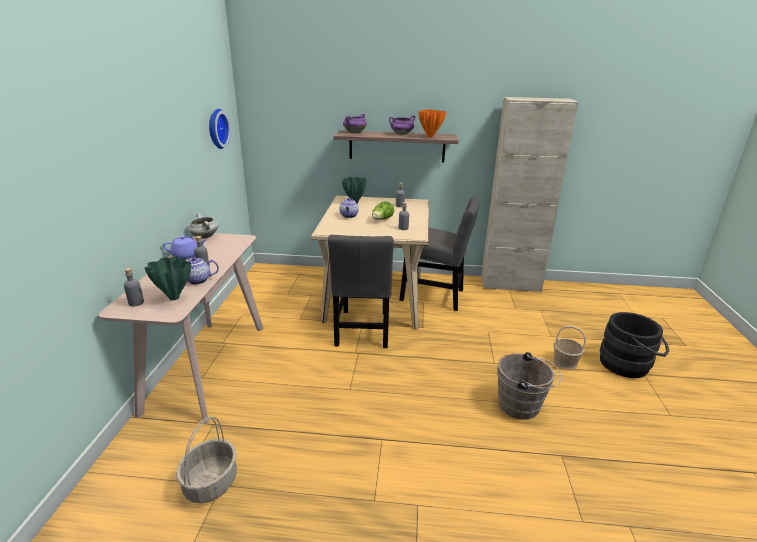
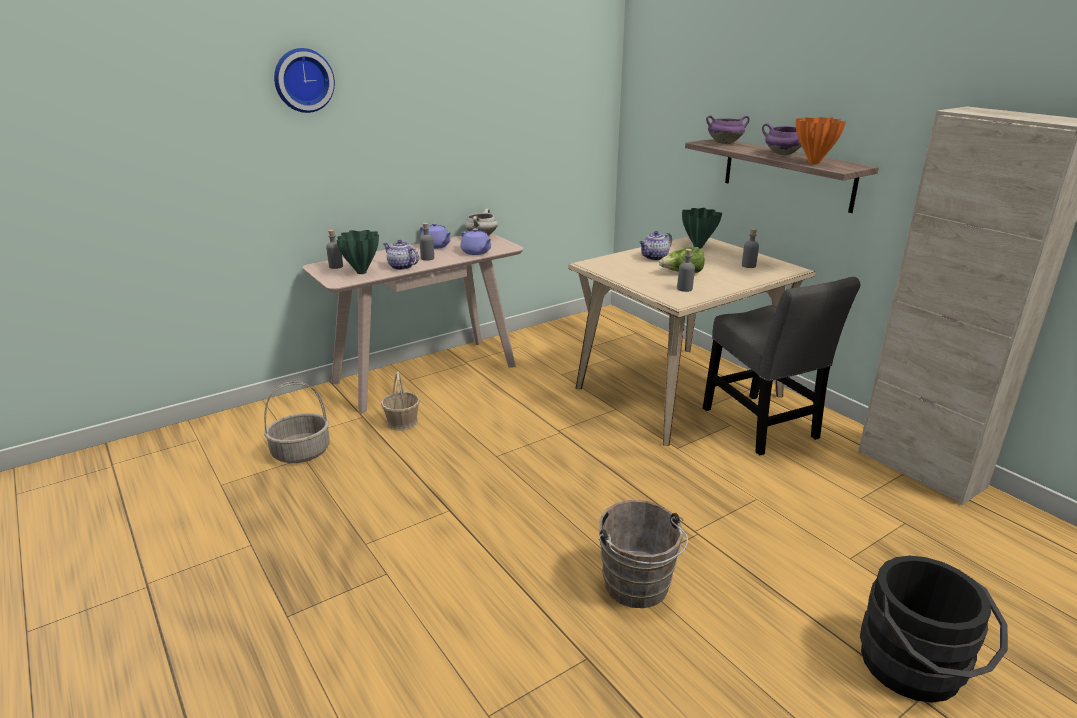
camera: 50 degrees right, 0 degrees up
(216, 128) = (560, 116): wall clock -> wall clock (303, 80)
(230, 249) = (476, 252): none -> purple teapot
(362, 331) = (602, 416): grey chair -> none
(565, 362) = (804, 594): basket -> basket (402, 422)

